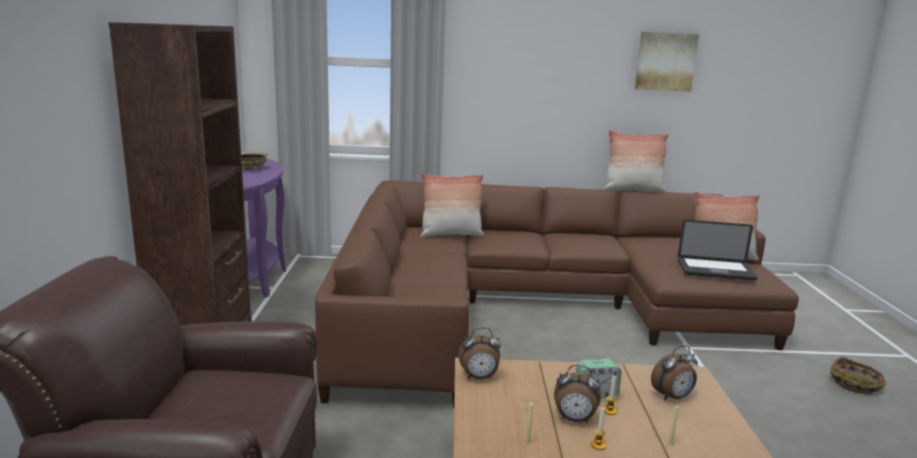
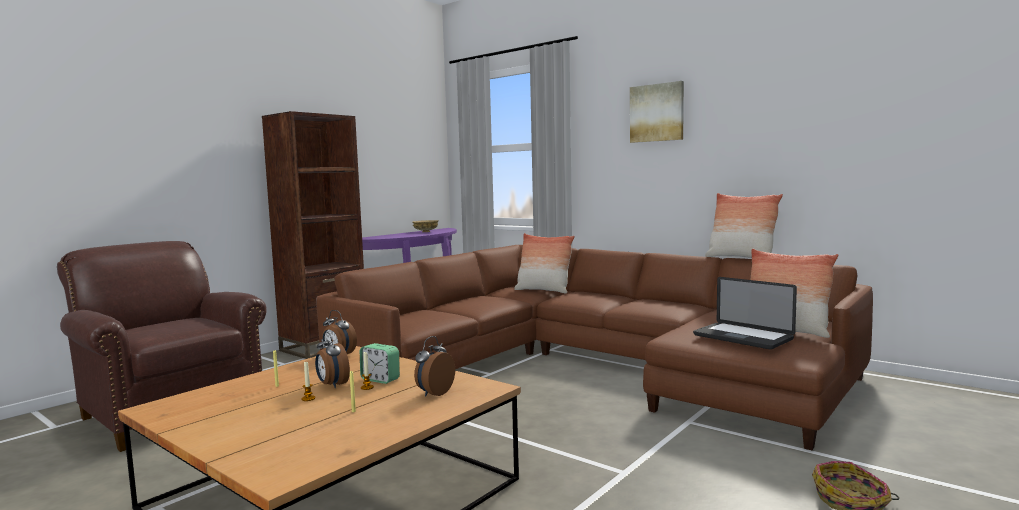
camera: 40 degrees right, 10 degrees down
(665, 61) = (790, 115): picture -> picture (657, 113)
(672, 397) = (434, 393): alarm clock -> alarm clock turned 105 degrees clockwise

